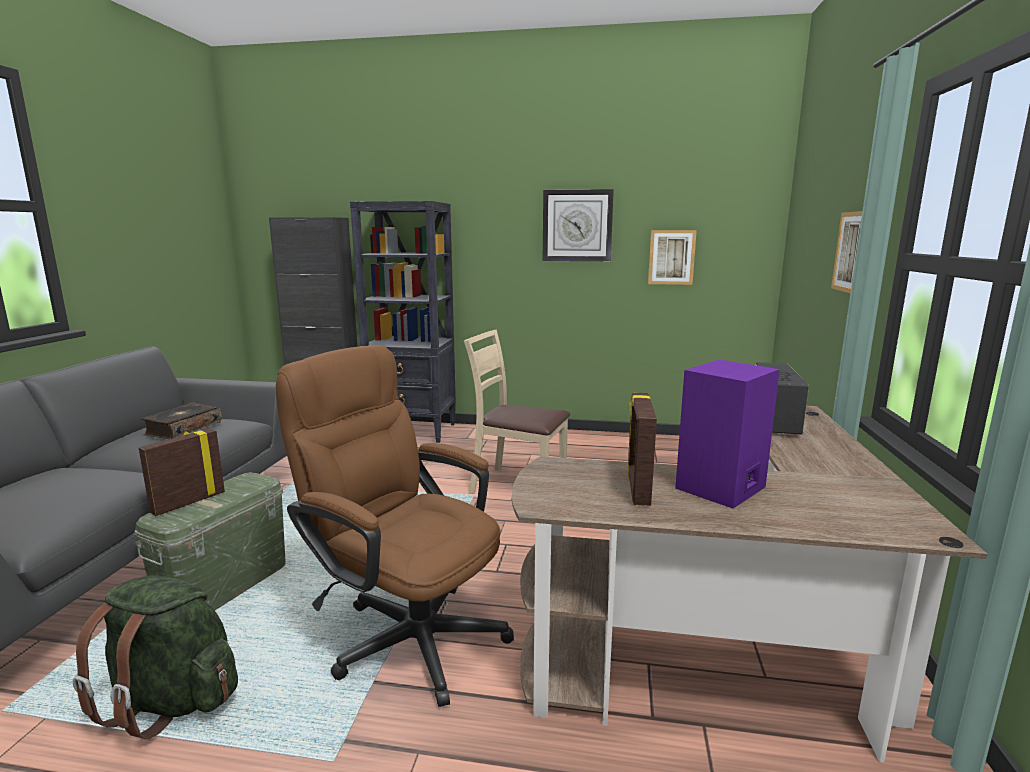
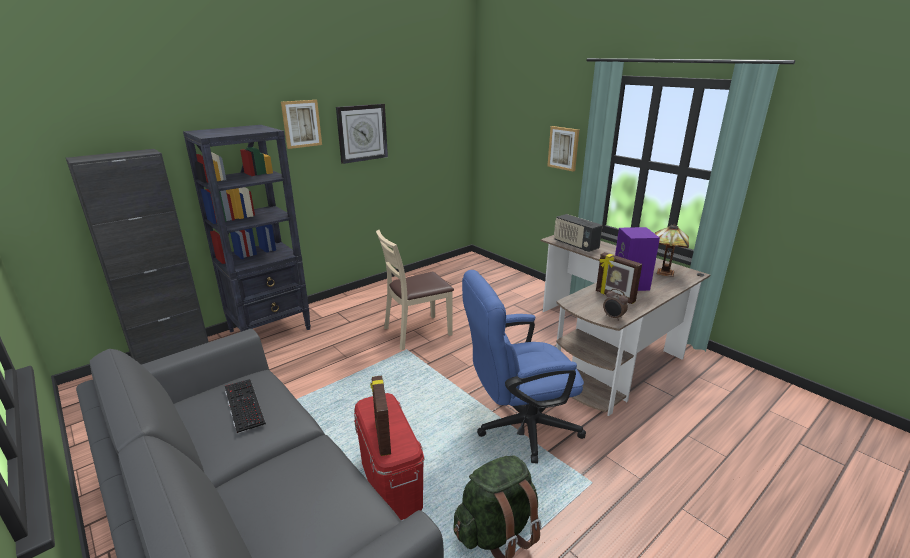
camera: 50 degrees left, 10 degrees up
(183, 429) = (242, 404): book -> keyboard
(225, 586) = (391, 483): green storage box -> red storage box
(406, 632) = (518, 427): brown office chair -> blue office chair
(553, 503) = (613, 317): none -> alarm clock
(671, 257) = (420, 148): picture -> picture (301, 124)
(848, 504) = (663, 273): none -> table lamp

